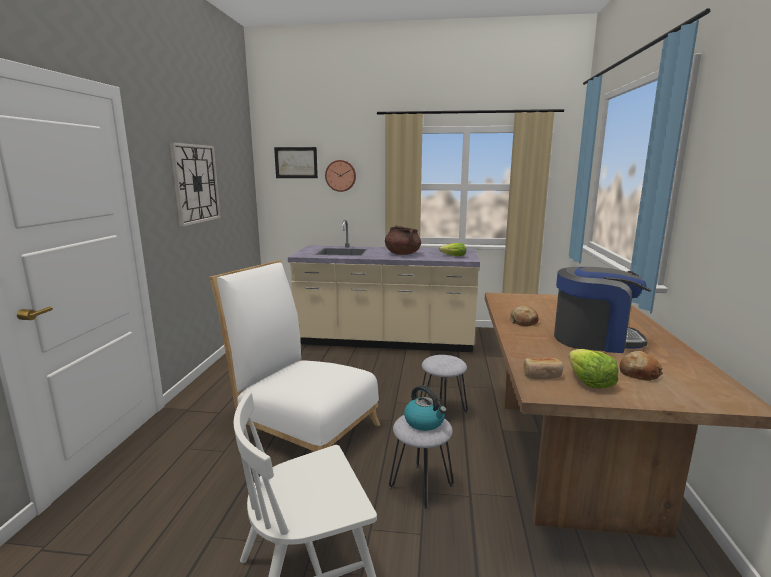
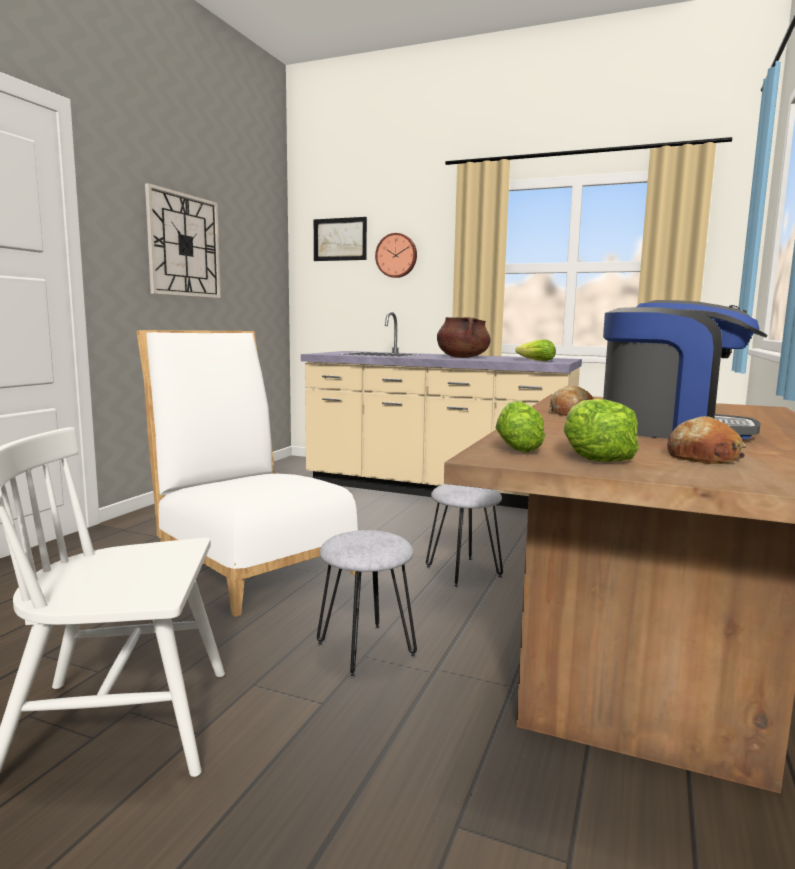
camera: 15 degrees right, 5 degrees down
(425, 422) = (370, 540): kettle -> none
(542, 375) = (520, 447): bread -> lettuce

